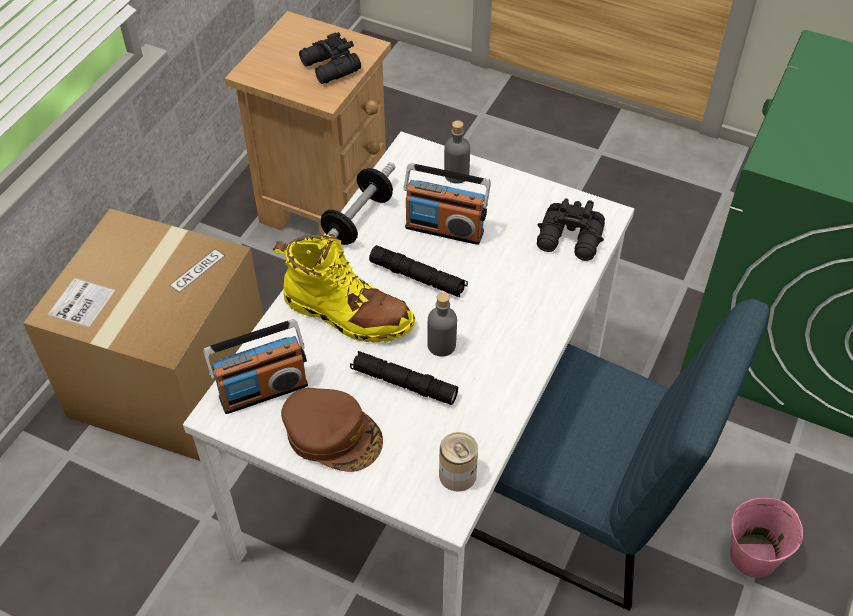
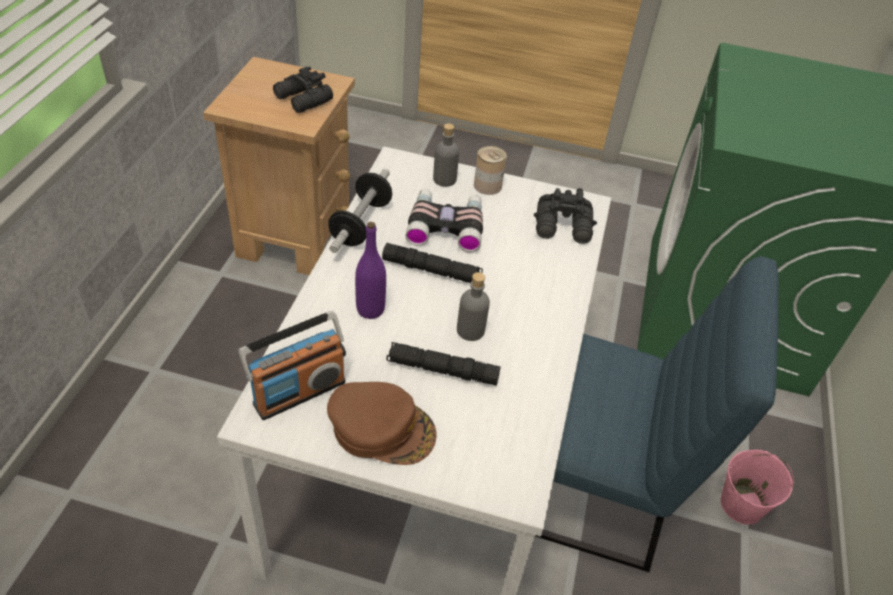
camera: 15 degrees left, 5 degrees down
(169, 380) = (168, 407): cardboard box -> none
(347, 314) = (370, 309): yellow boot -> purple bottle
(444, 229) = (446, 226): radio -> binoculars
(457, 475) = (519, 454): can -> can (487, 185)

